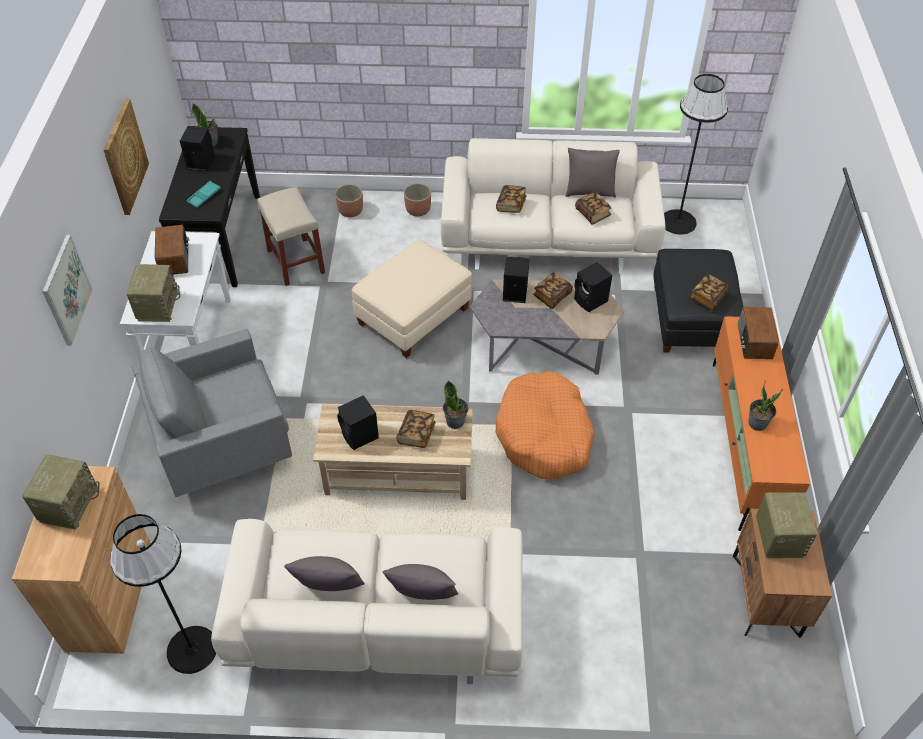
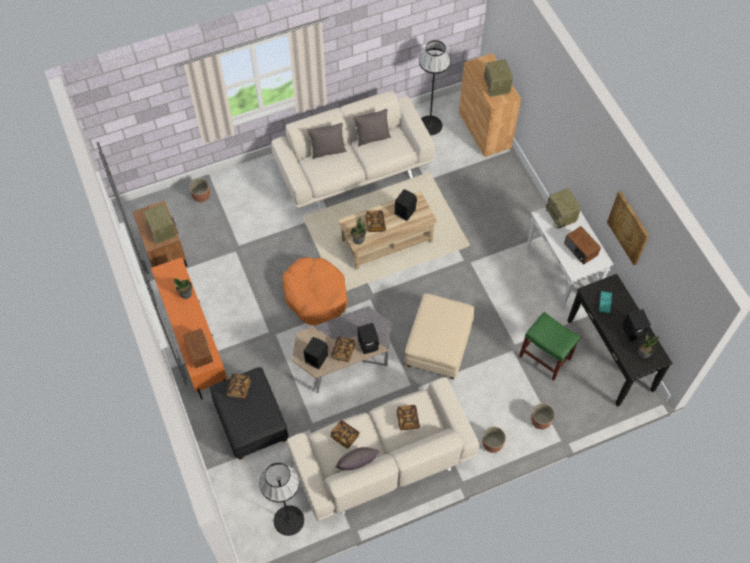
camera: 155 degrees right, 10 degrees up
(66, 290) = (567, 126): picture -> none
(224, 444) = (491, 218): grey armchair -> none
(295, 261) = (546, 358): beige stool -> green stool
(676, 681) = (201, 196): none -> planter

